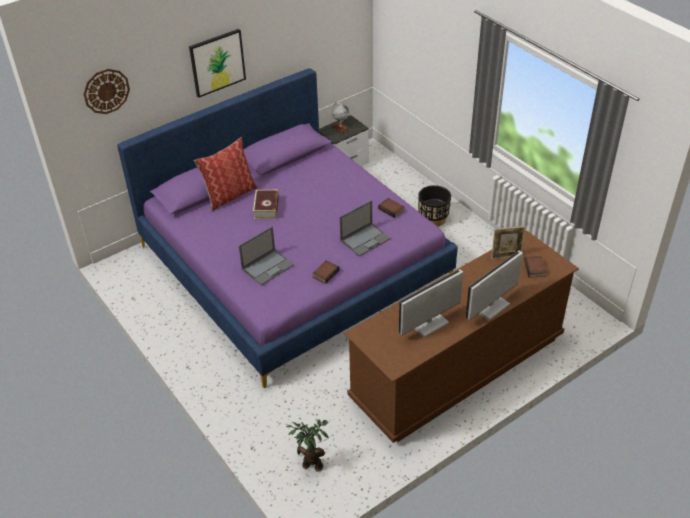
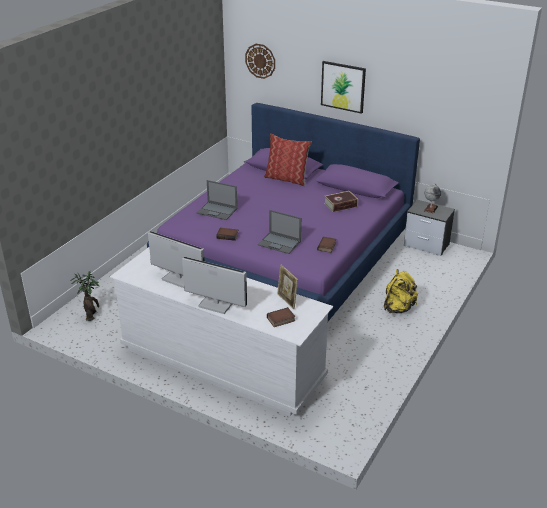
camera: 65 degrees right, 10 degrees down
(266, 208) = (283, 195): book -> book (340, 205)
(433, 219) = (398, 308): black planter -> yellow backpack
(457, 367) = (222, 363): brown dresser -> white dresser

